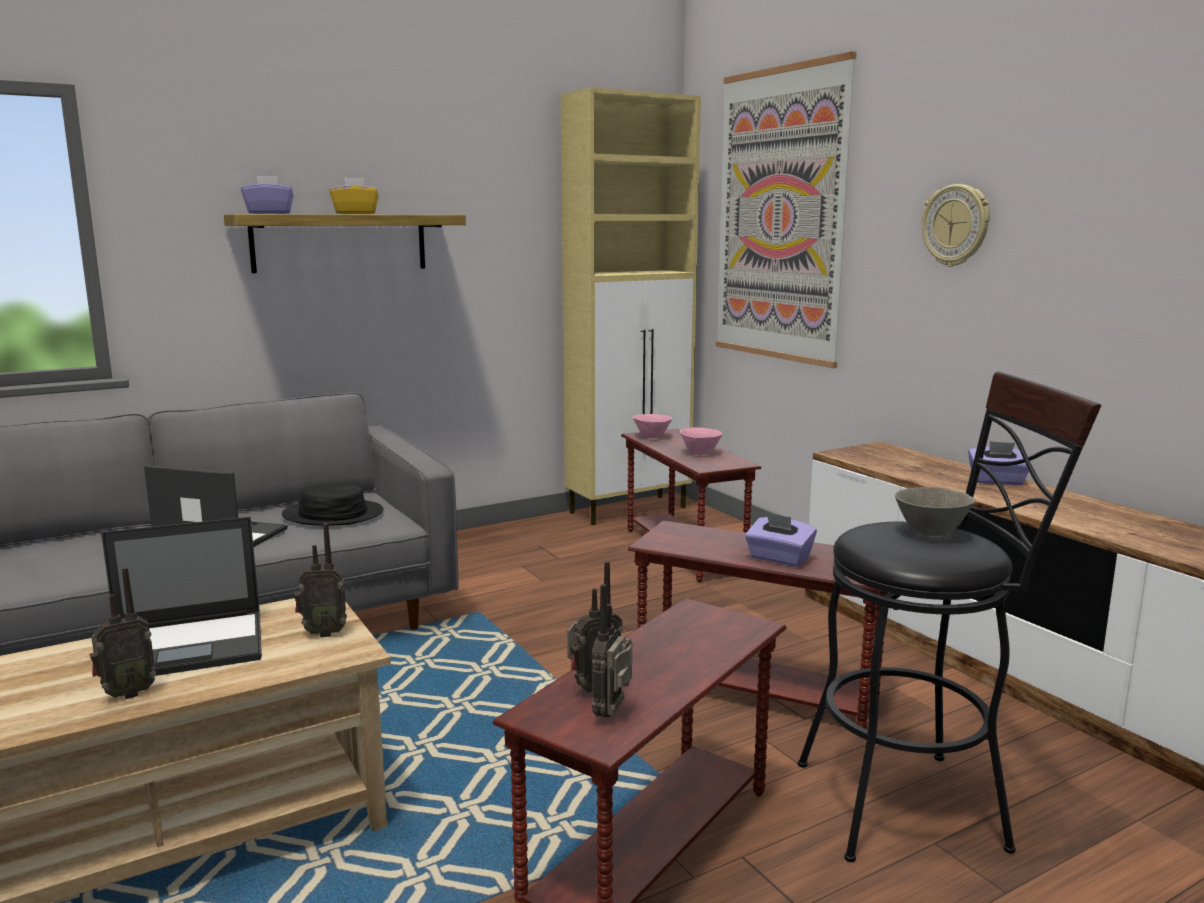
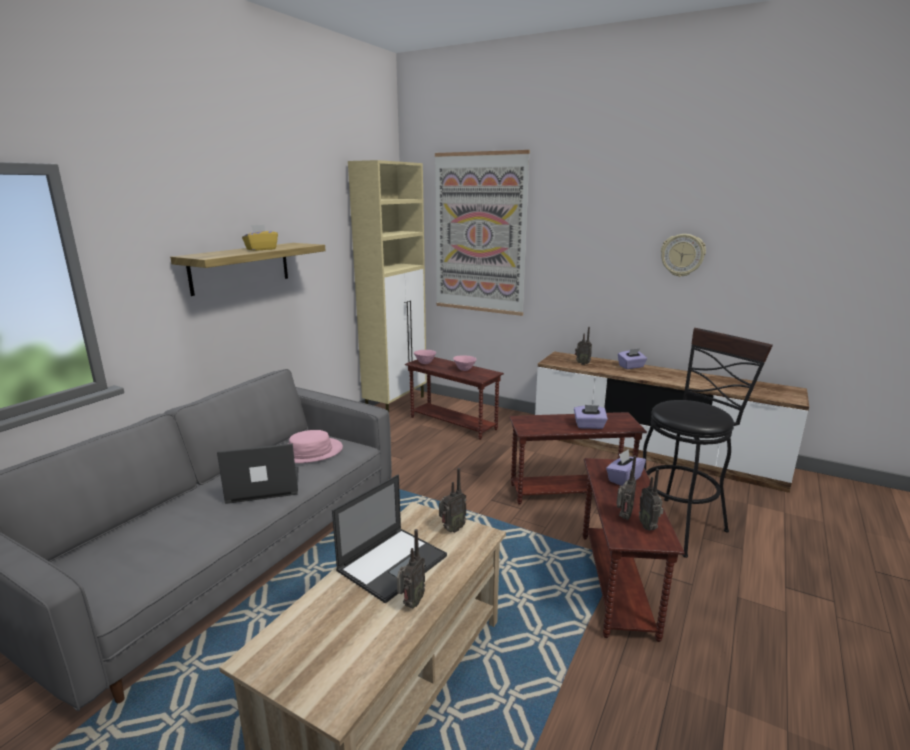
camera: 30 degrees left, 5 degrees up
(269, 213) = (213, 255): purple tissue box -> purple tissue box (624, 479)
(333, 515) = (310, 452): black hat -> pink hat
(900, 464) = (582, 363): none -> radio
(930, 533) = (691, 406): grey bowl -> none
(956, 225) = (595, 244): wall clock -> wall clock (682, 255)

